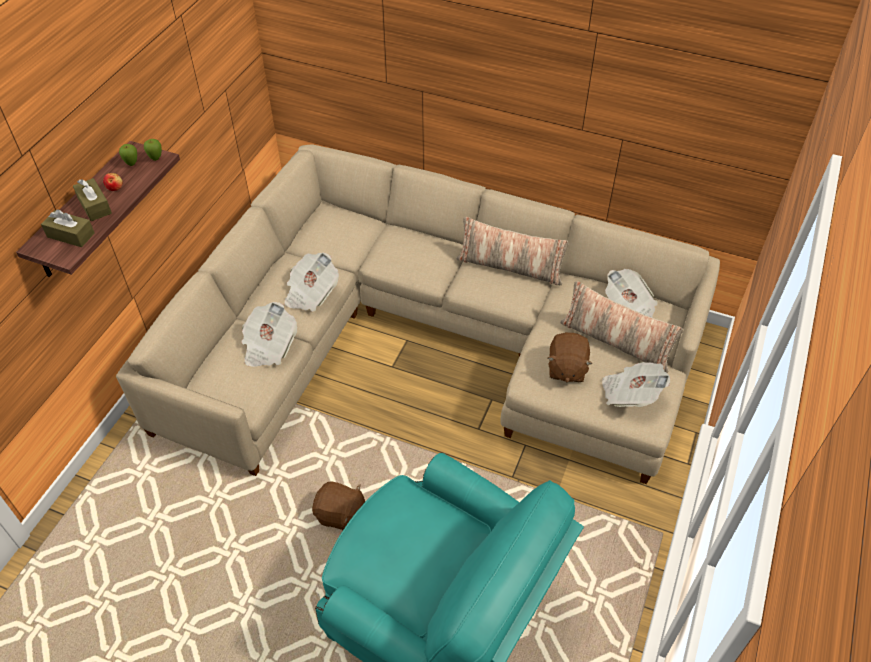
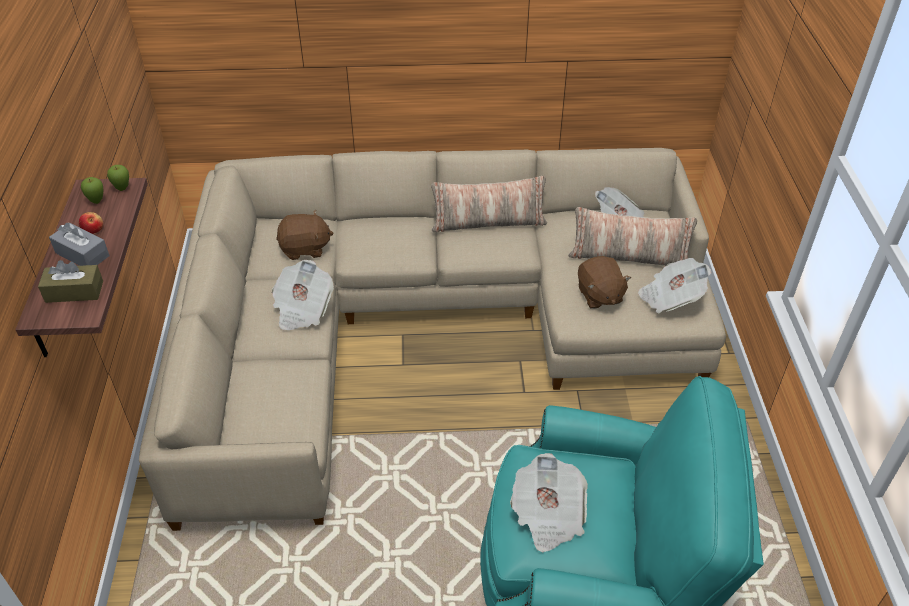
camera: 25 degrees left, 5 degrees down
(94, 206) = (82, 254): brown tissue box -> grey tissue box
(269, 346) = (289, 375): newspaper -> newspaper (548, 515)
(341, 515) = (438, 527): brown plush toy -> brown plush toy (305, 249)

